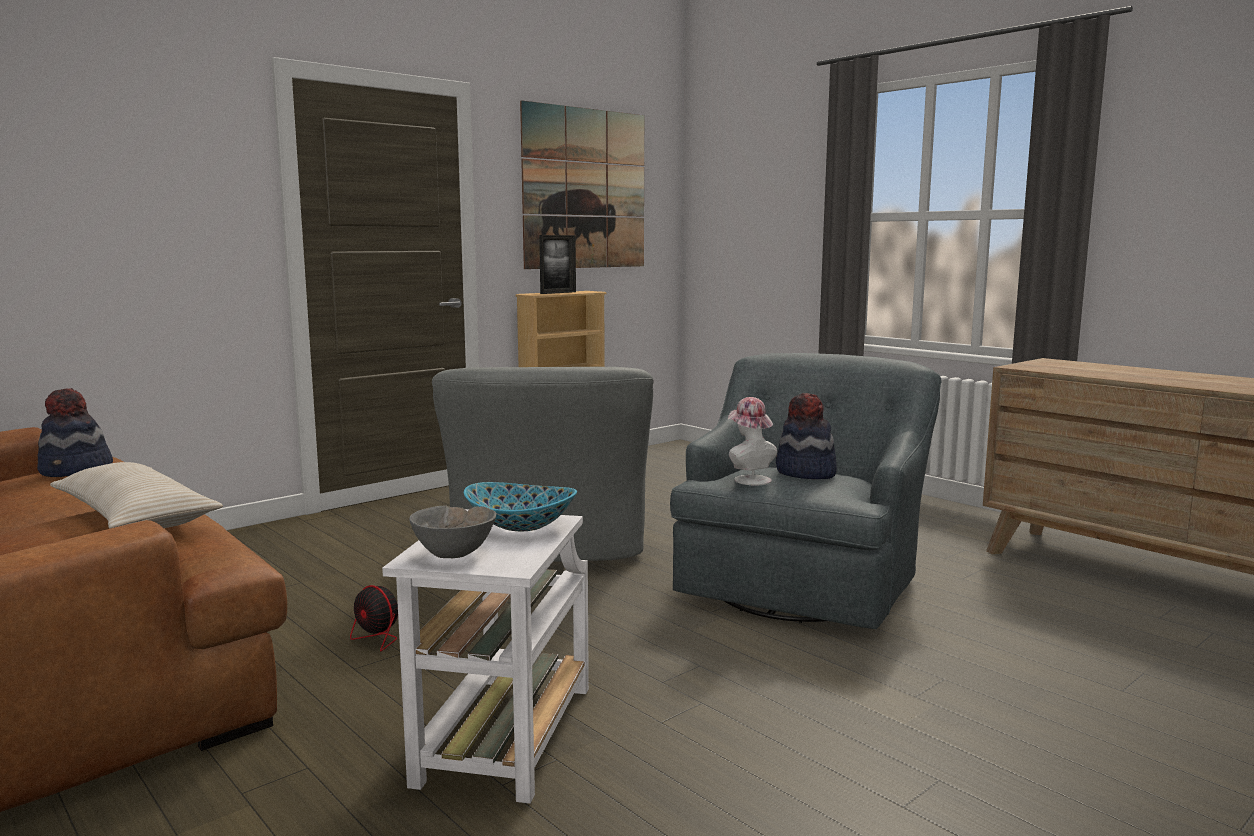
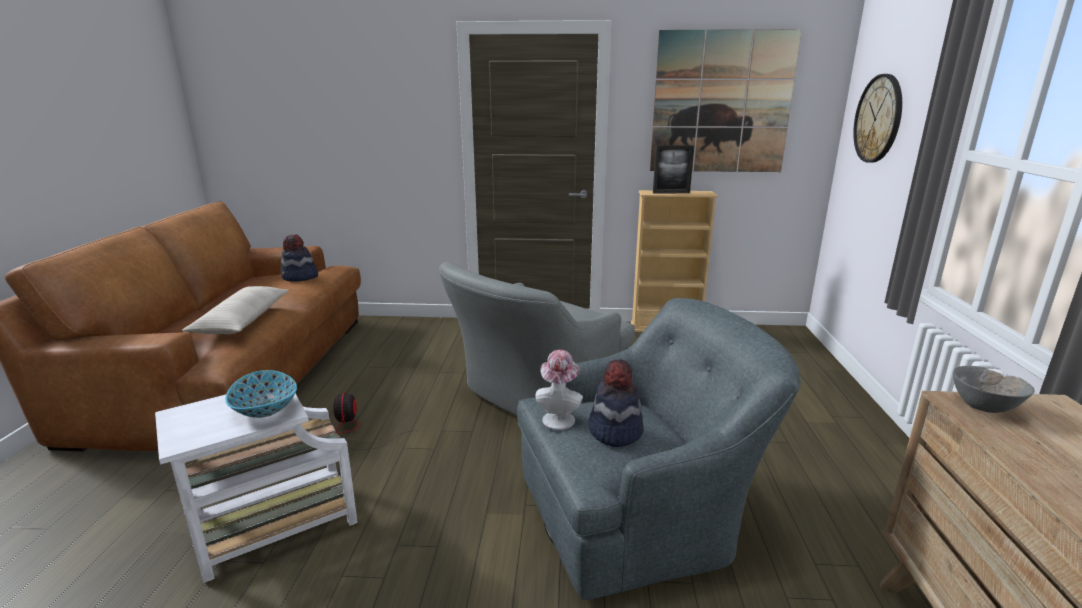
camera: 45 degrees right, 10 degrees up
(454, 555) = (189, 419): grey bowl -> grey bowl (984, 408)
(741, 202) = (878, 119): none -> wall clock

